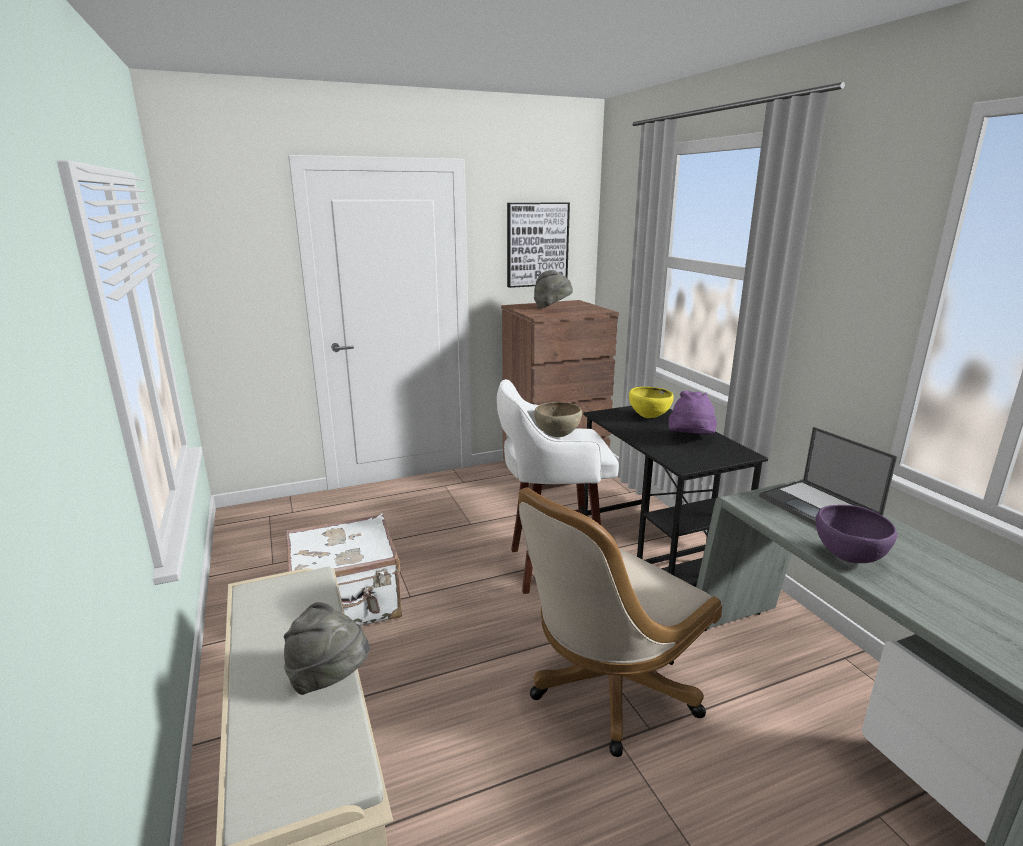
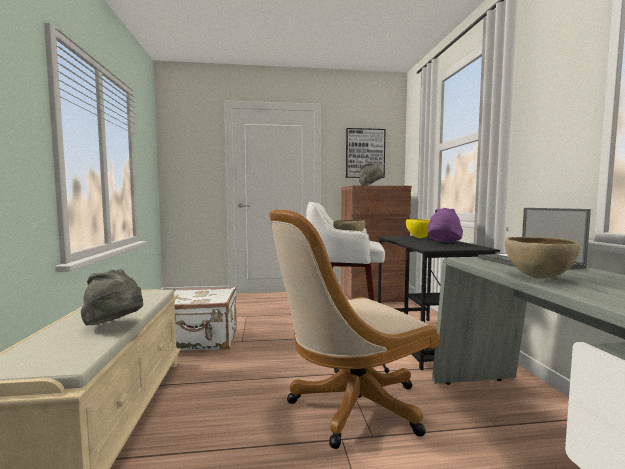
camera: 15 degrees right, 15 degrees down
(847, 558) = (537, 278): purple bowl -> brown bowl

